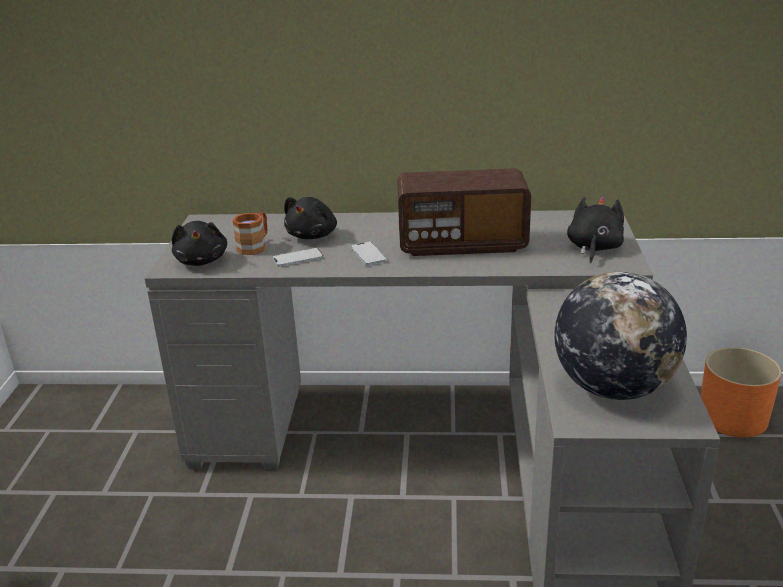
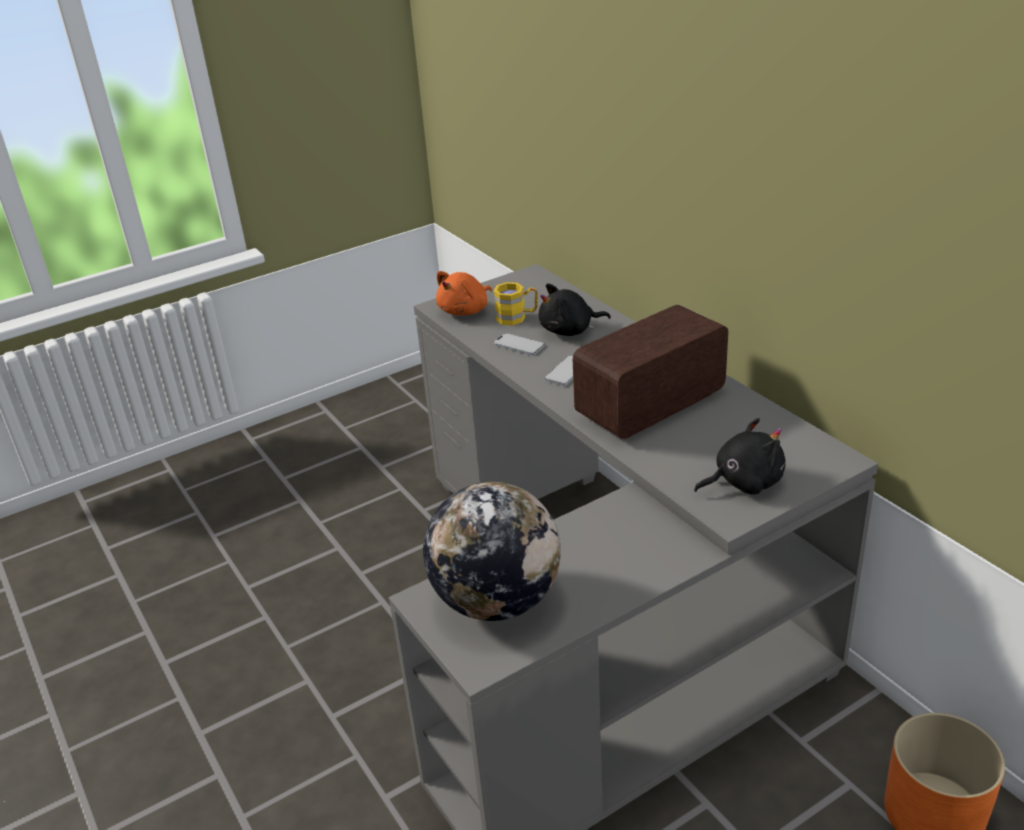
camera: 55 degrees right, 5 degrees up
(202, 260) = (465, 310): black plush toy -> orange plush toy
(255, 246) = (517, 317): brown mug -> yellow mug
(462, 244) = (651, 405): radio -> radio turned 90 degrees clockwise

